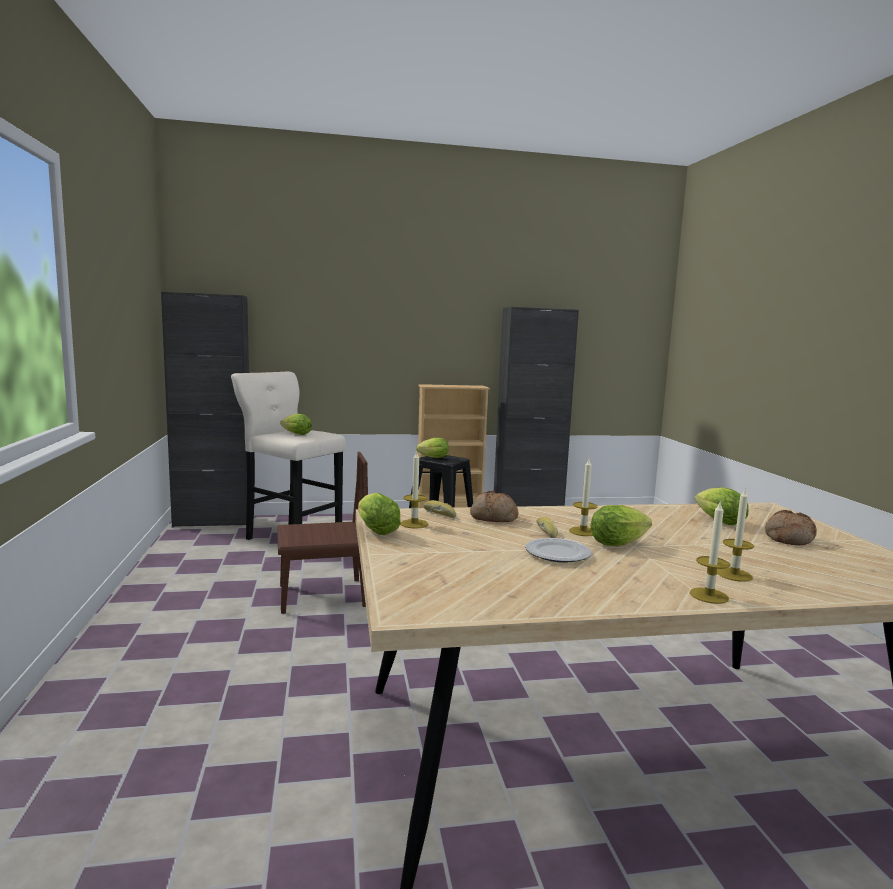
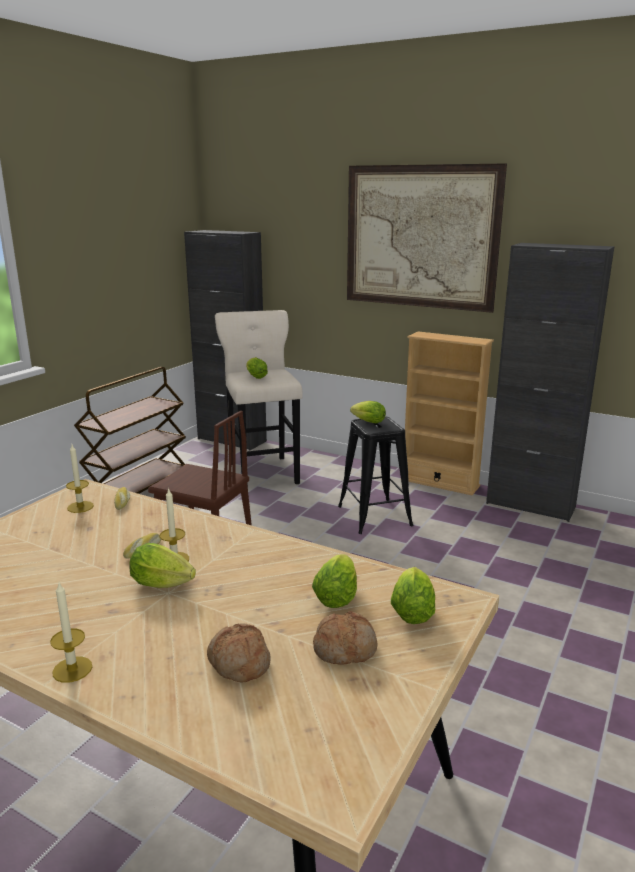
camera: 40 degrees right, 10 degrees up
(184, 582) = (138, 492): none -> brown cart
(375, 530) = (42, 505): lettuce -> lettuce (412, 610)
(417, 303) = (420, 237): none -> picture
(493, 518) = (147, 519): bread -> bread (238, 663)
(558, 554) = (90, 576): plate -> none
(734, 575) = (156, 661): candle -> none

